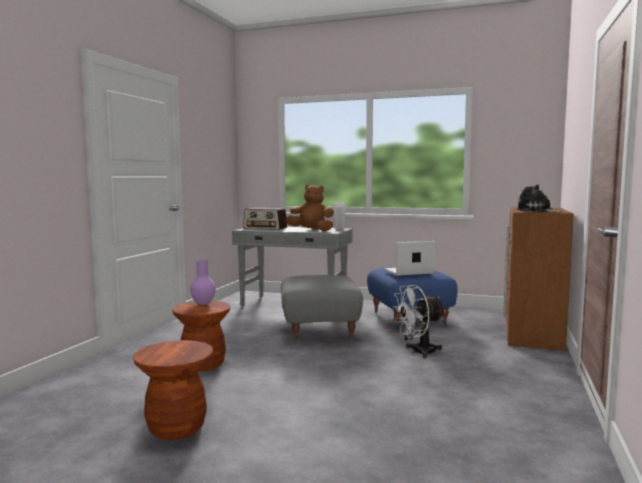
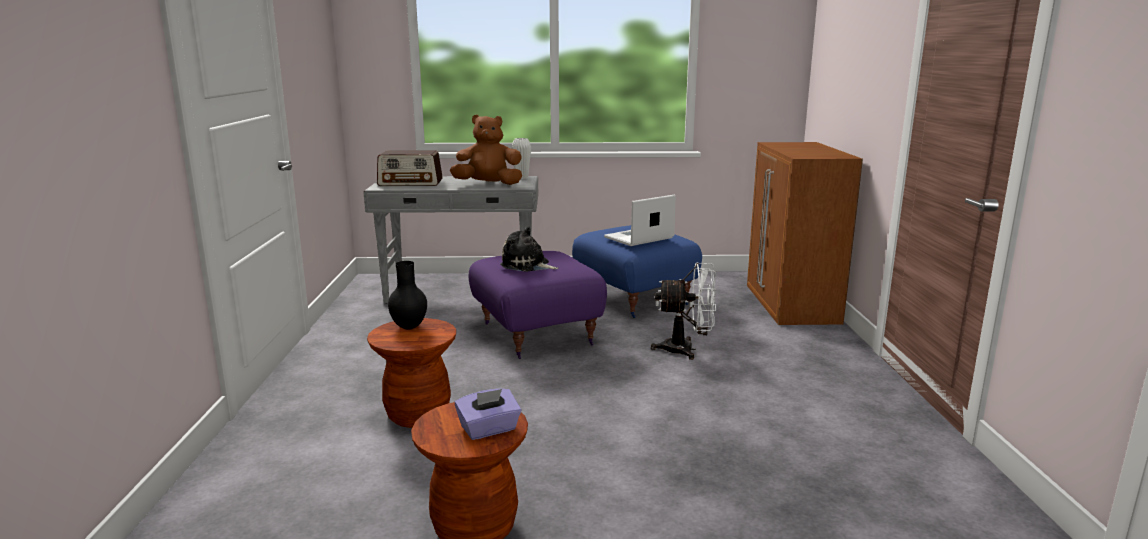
camera: 20 degrees left, 10 degrees up
(181, 355) = (489, 429): none -> purple tissue box
(202, 304) = (408, 327): purple vase -> black vase
(320, 332) = (536, 334): grey ottoman -> purple ottoman
(418, 352) = (686, 350): white fan -> white fan turned 135 degrees counterclockwise
(536, 211) = (814, 155): plush toy -> plush toy (527, 265)

